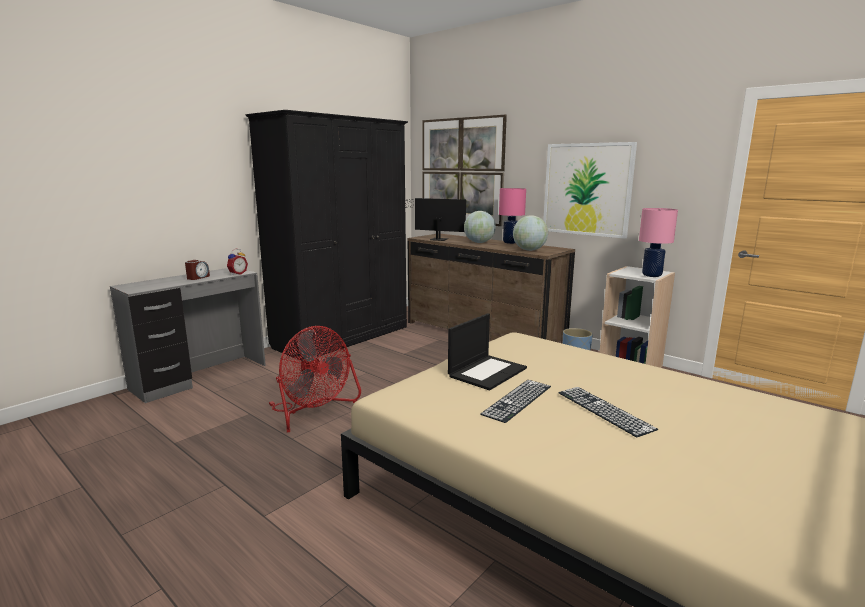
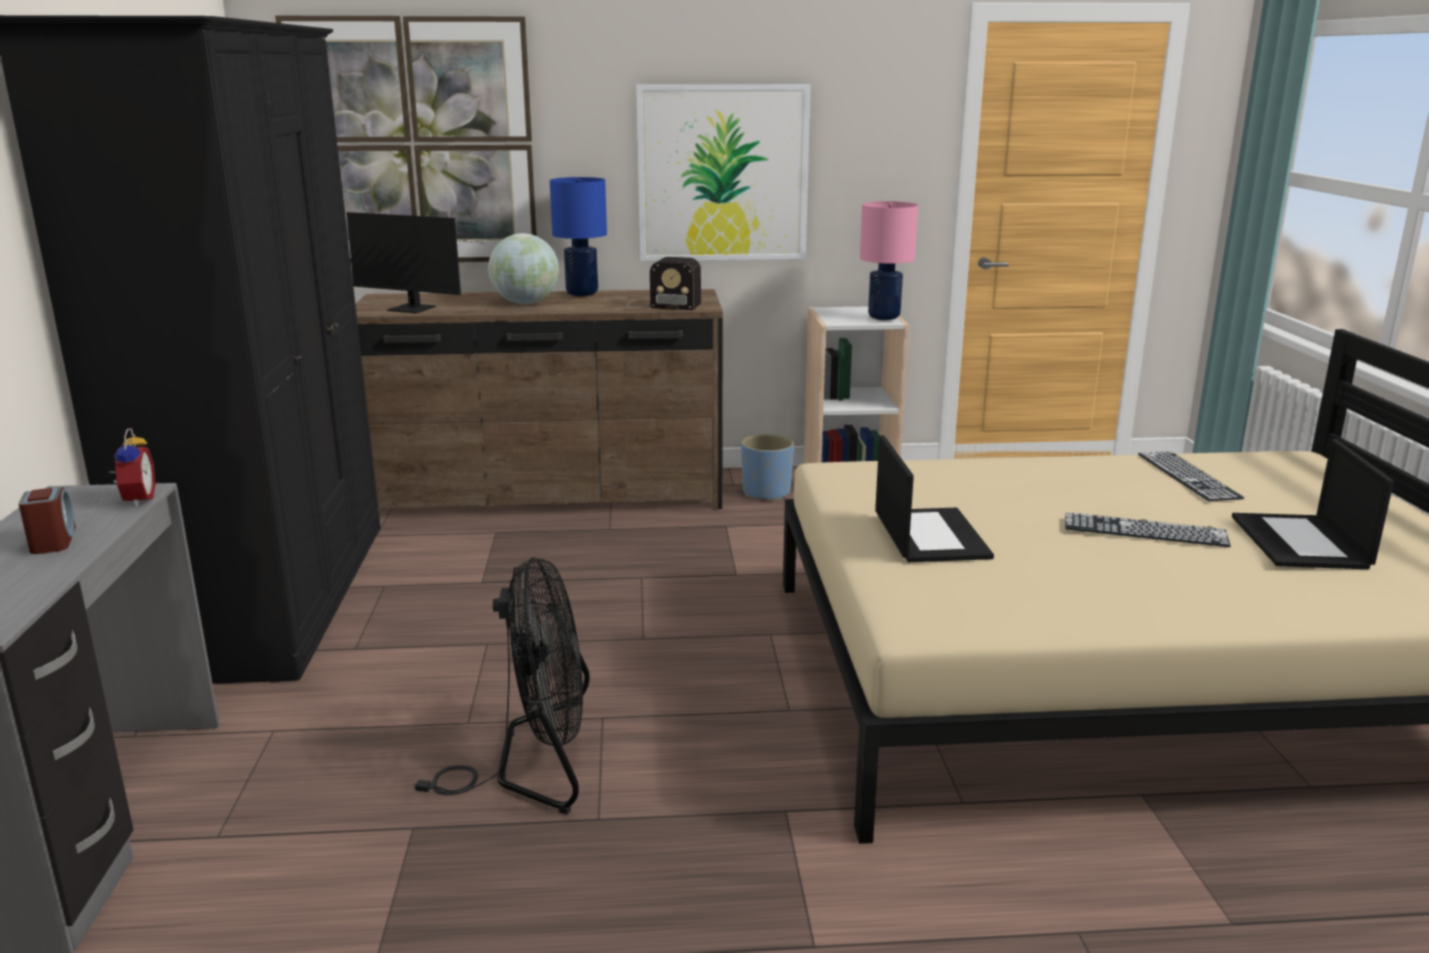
camera: 45 degrees left, 5 degrees up
(311, 412) = (532, 759): red fan -> black fan
(436, 239) = (416, 309): monitor -> monitor turned 135 degrees counterclockwise
(510, 243) = (582, 295): pink table lamp -> blue table lamp
(517, 400) = (1046, 557): keyboard -> keyboard (1188, 476)
(529, 250) = (660, 304): globe -> radio
(696, 456) = (1301, 542): none -> laptop

